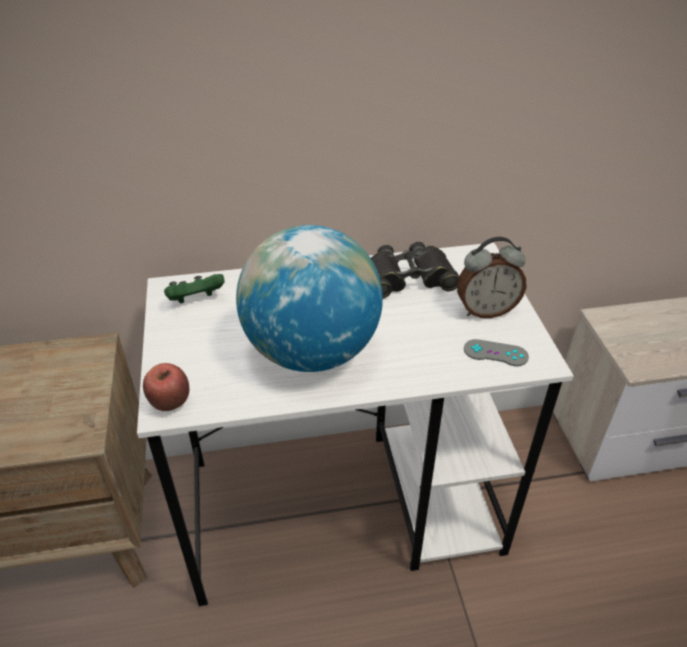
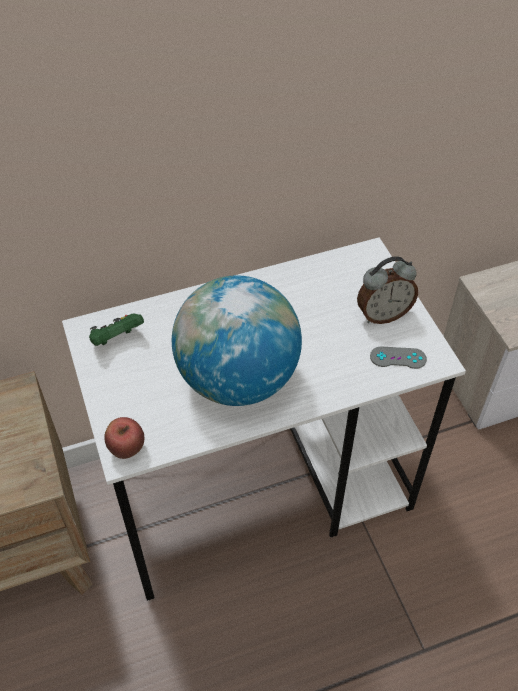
camera: 10 degrees left, 10 degrees up
(408, 278) = (308, 288): black binoculars -> none

